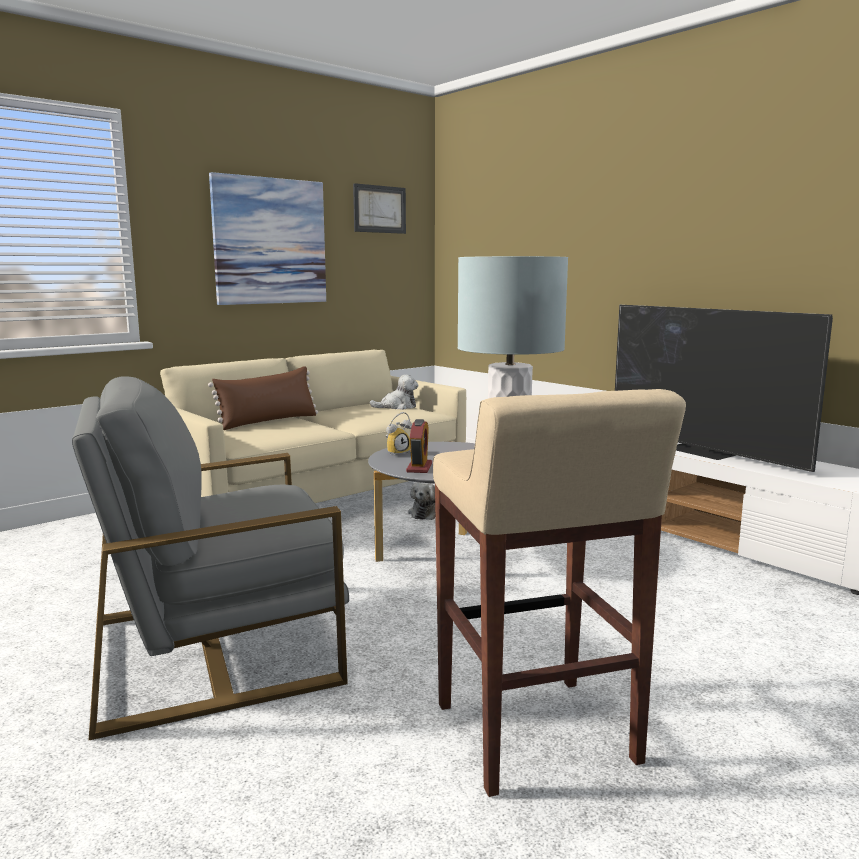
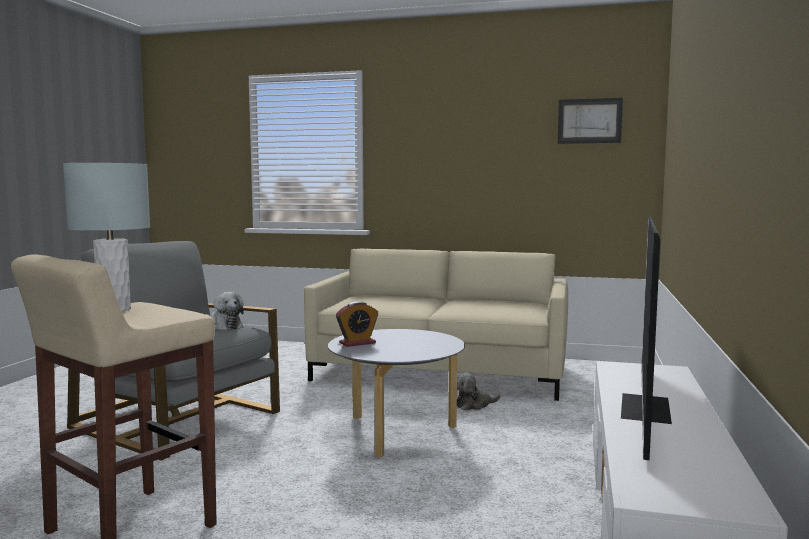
camera: 55 degrees right, 5 degrees down
(268, 421) = (404, 298): brown pillow -> none
(270, 241) = (470, 156): picture -> none
(397, 407) = (523, 307): plush toy -> plush toy (223, 326)
(397, 453) = (388, 332): alarm clock -> none

